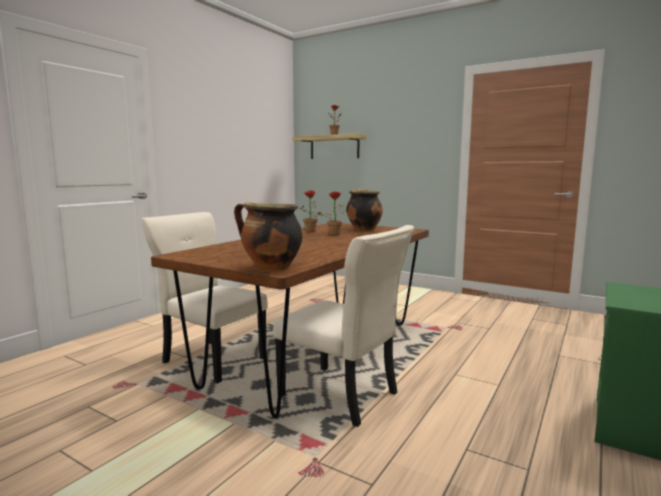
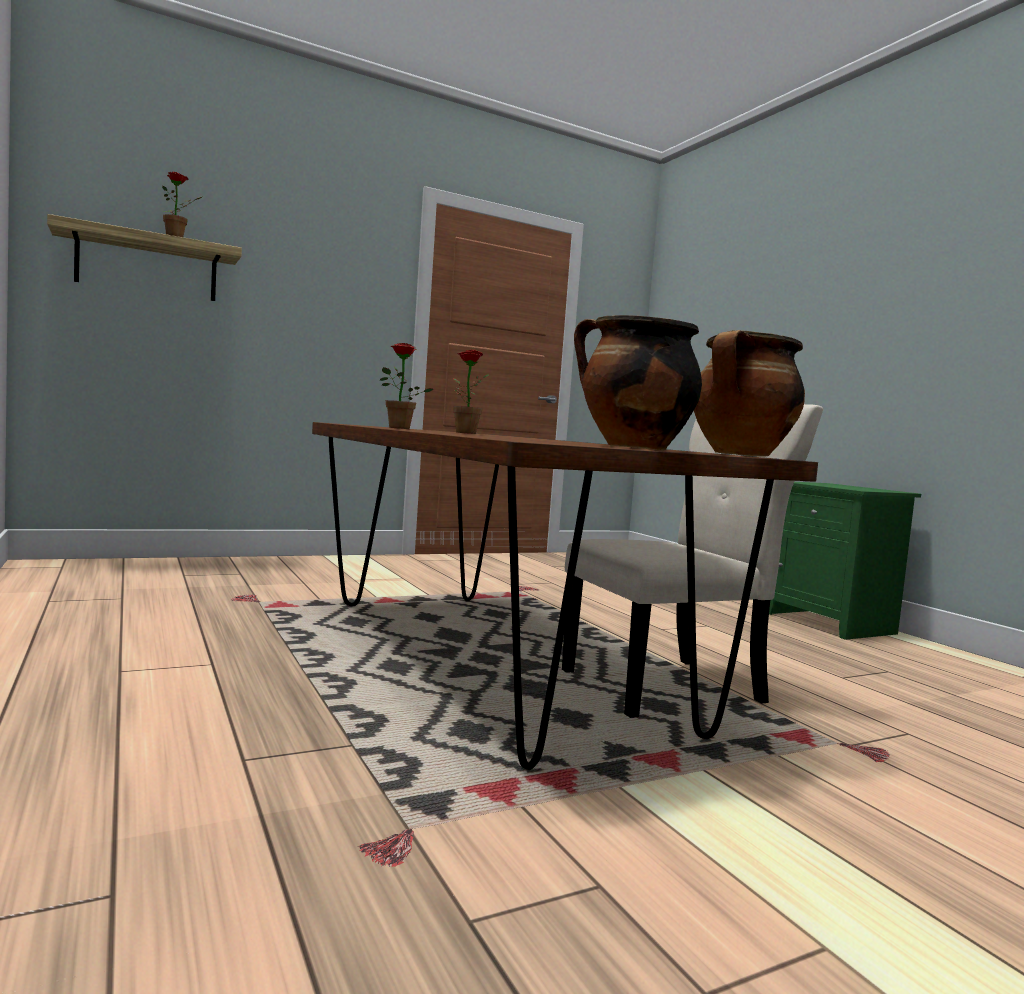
camera: 60 degrees left, 5 degrees down
(211, 359) = (389, 728): beige chair -> none
(363, 229) = (442, 431): cooking pot -> cooking pot (632, 447)

